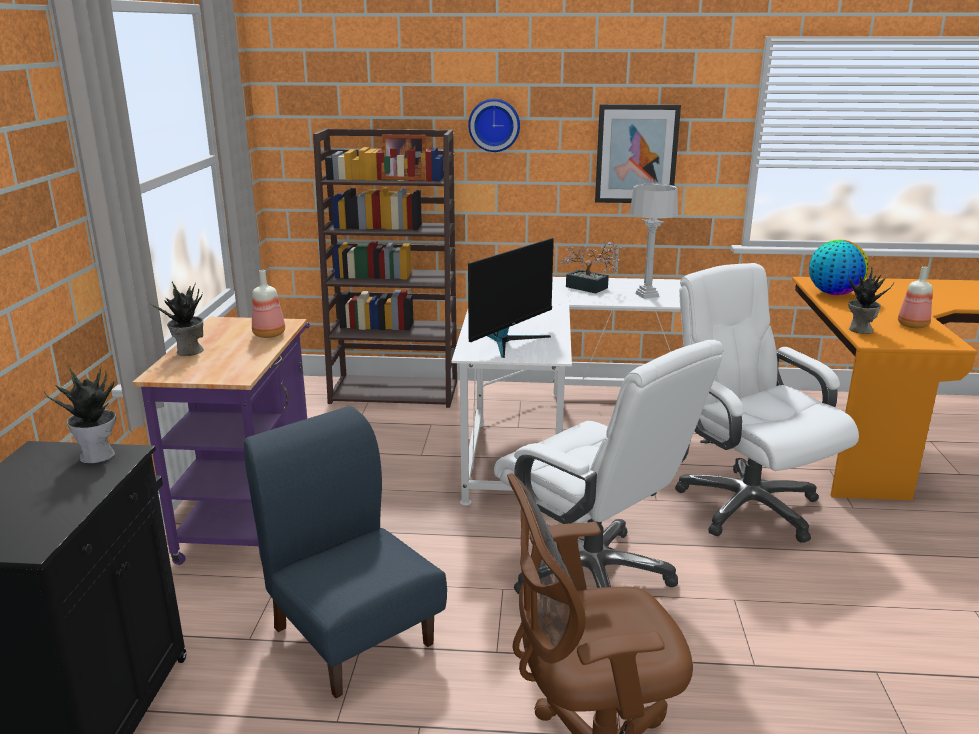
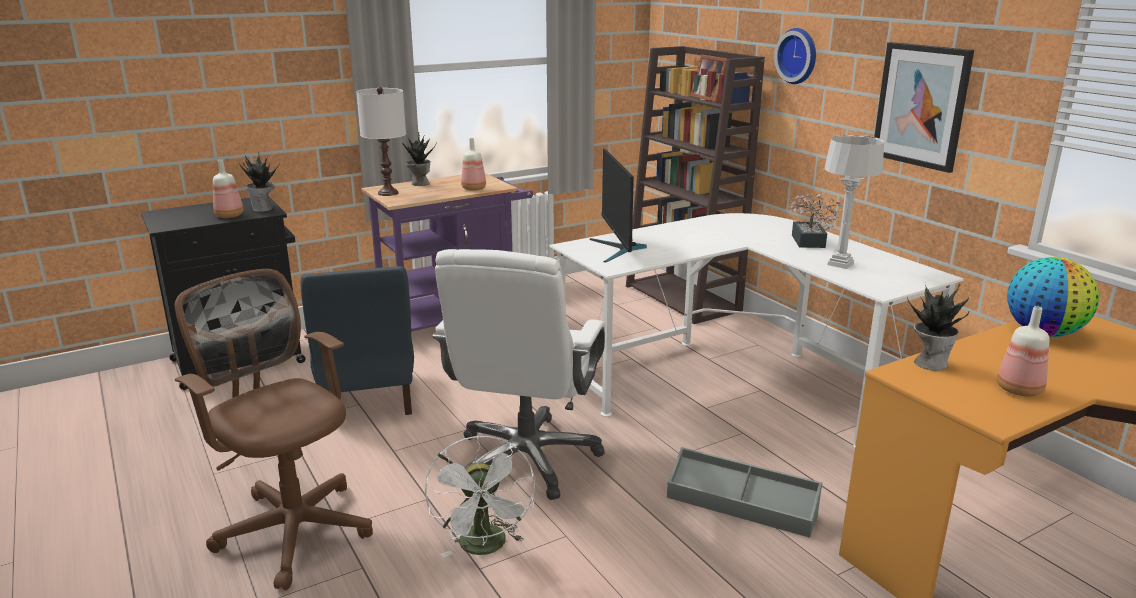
camera: 55 degrees right, 0 degrees up
(81, 483) = (230, 215): none -> bottle
(192, 373) = (388, 193): none -> white table lamp
(353, 634) = (366, 398): blue chair -> blue chair turned 150 degrees clockwise
(509, 341) = (618, 249): monitor -> monitor turned 75 degrees clockwise
(724, 650) = (485, 548): none -> white fan
(747, 505) = (741, 504): white office chair -> grey storage box

